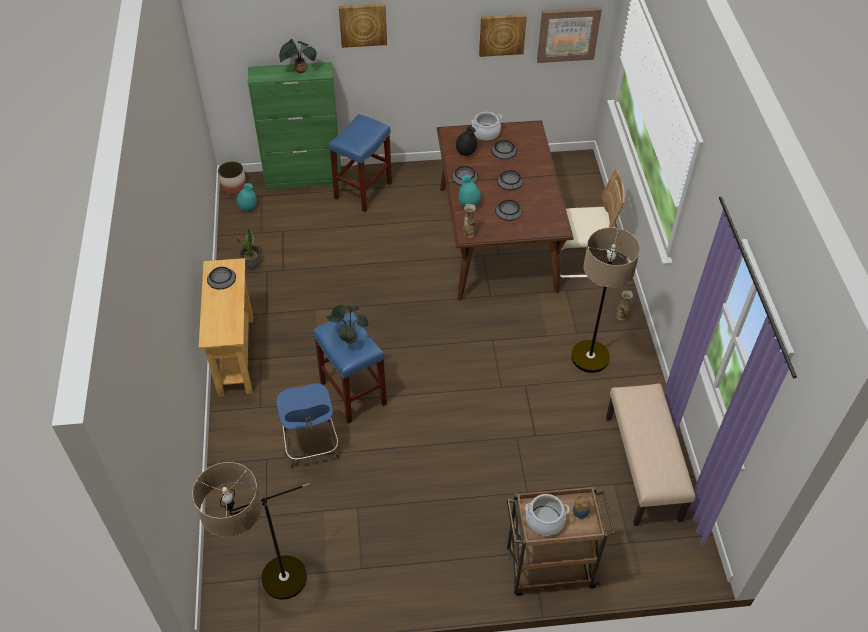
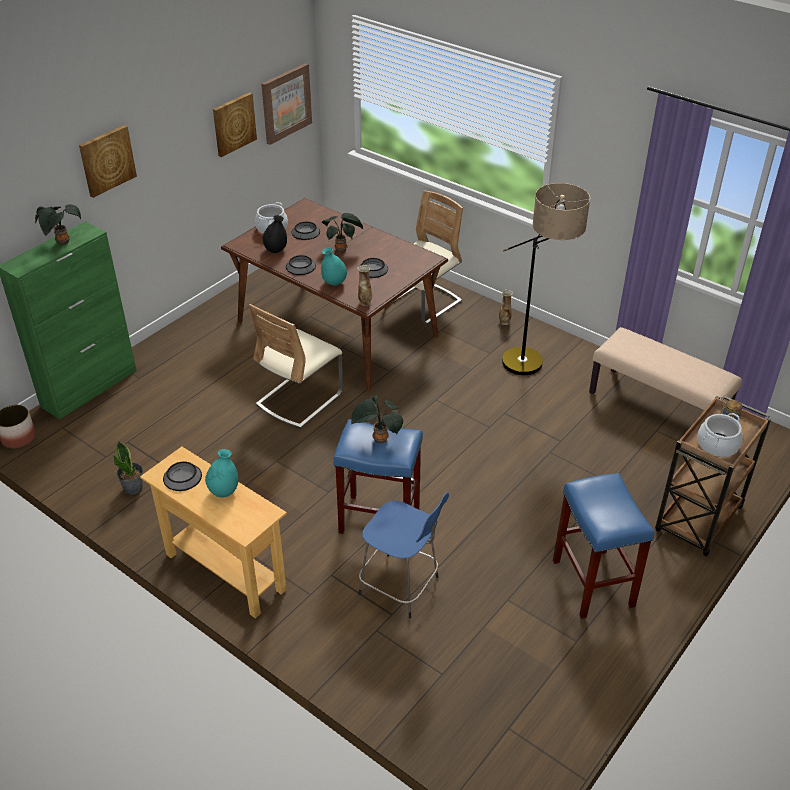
camera: 45 degrees left, 10 degrees down
(248, 208) = (61, 445): turquoise vase -> turquoise vase (224, 491)
(271, 591) = (534, 728): floor lamp -> none
(363, 191) = (166, 364): blue stool -> blue stool (594, 584)
(409, 274) = (299, 399): none -> beige chair
(509, 181) = (342, 249): bowl -> potted plant

